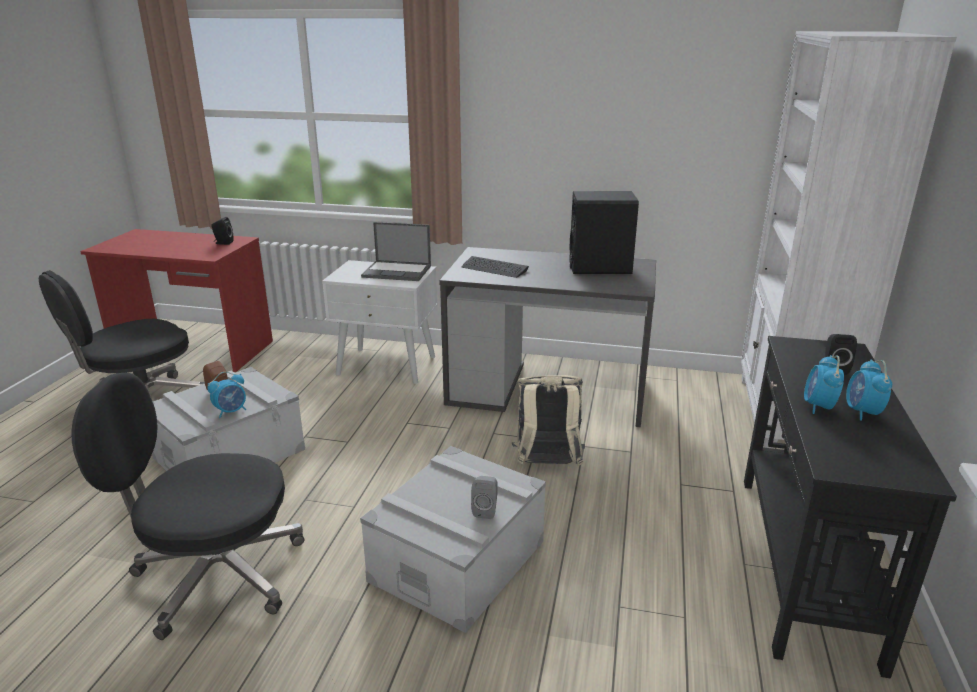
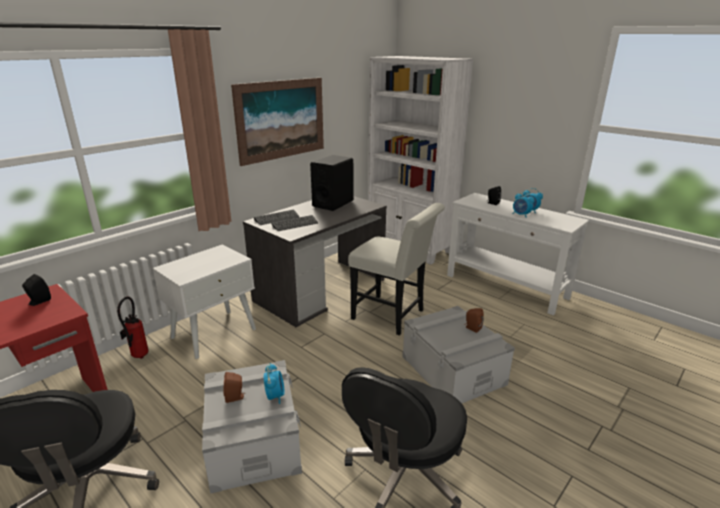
camera: 60 degrees left, 0 degrees up
(316, 348) = (137, 357): none -> fire extinguisher
(398, 271) = (210, 257): laptop -> none
(485, 510) = (472, 328): grey speaker -> brown speaker
(499, 257) = (277, 218): none -> keyboard
(547, 465) = (392, 316): beige backpack -> white chair
(576, 121) = (281, 119): none -> picture
(803, 563) = (506, 287): black console table -> white console table

